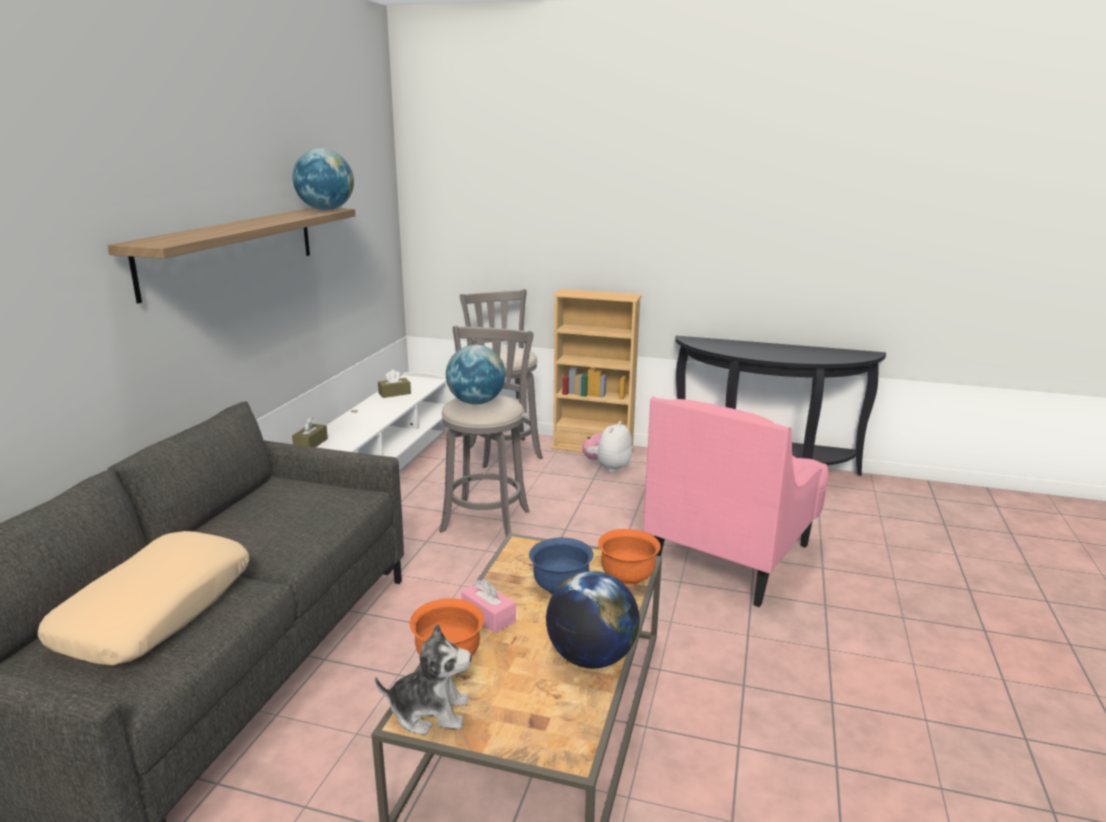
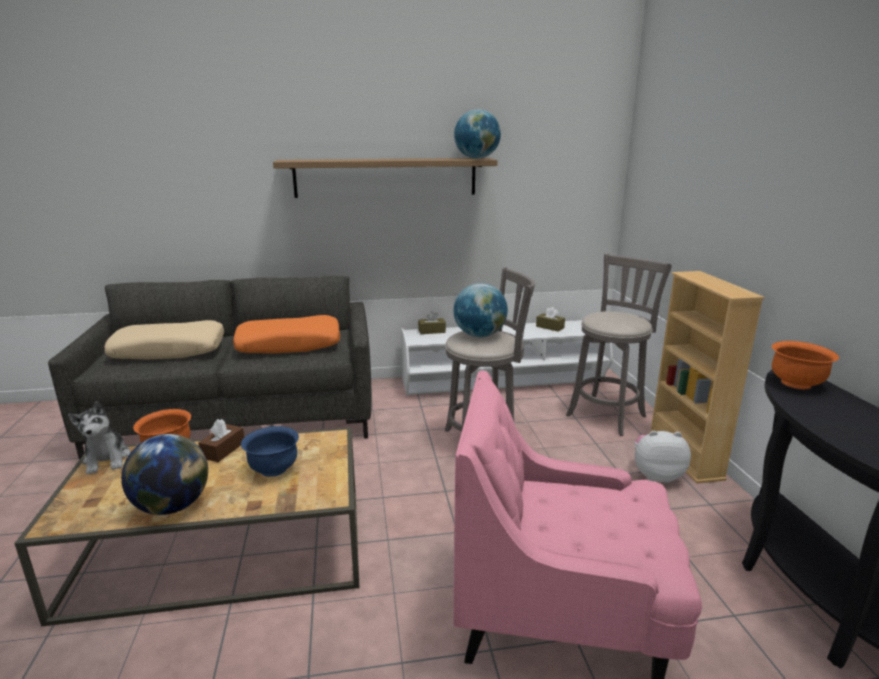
camera: 65 degrees right, 0 degrees up
(286, 514) = (289, 345): none -> orange pillow
(488, 616) = (223, 450): pink tissue box -> brown tissue box
(627, 577) = (303, 497): orange bowl -> orange bowl (796, 384)

